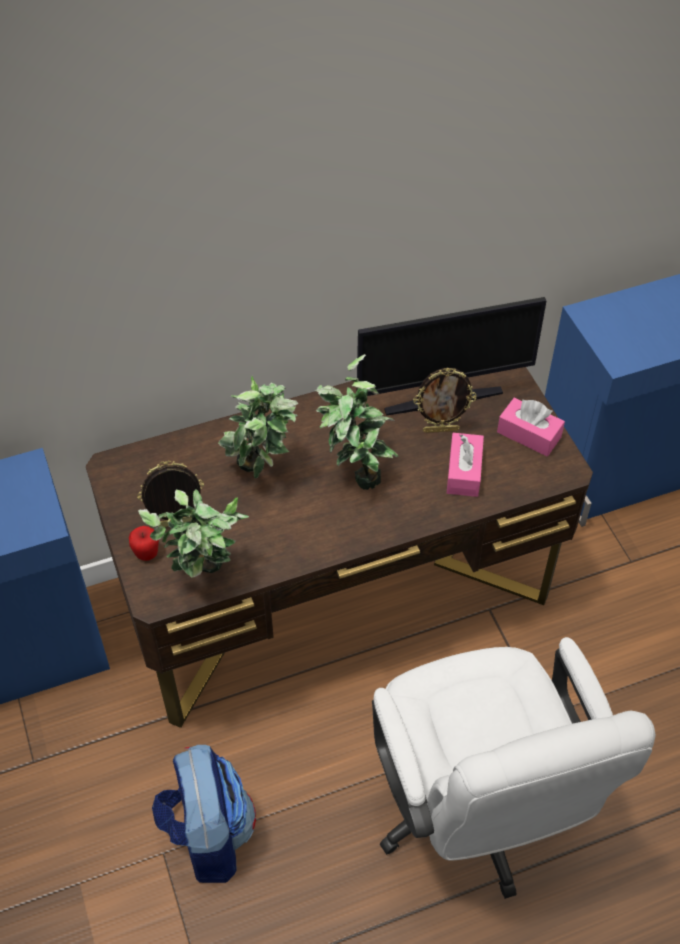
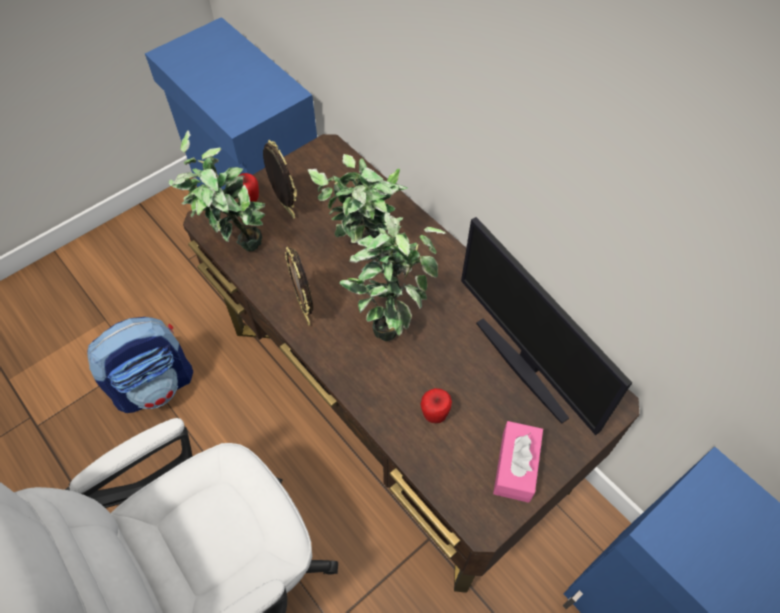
camera: 70 degrees right, 5 degrees up
(441, 429) = (481, 377): picture frame -> picture frame (305, 311)
(464, 472) = (434, 414): pink tissue box -> apple

